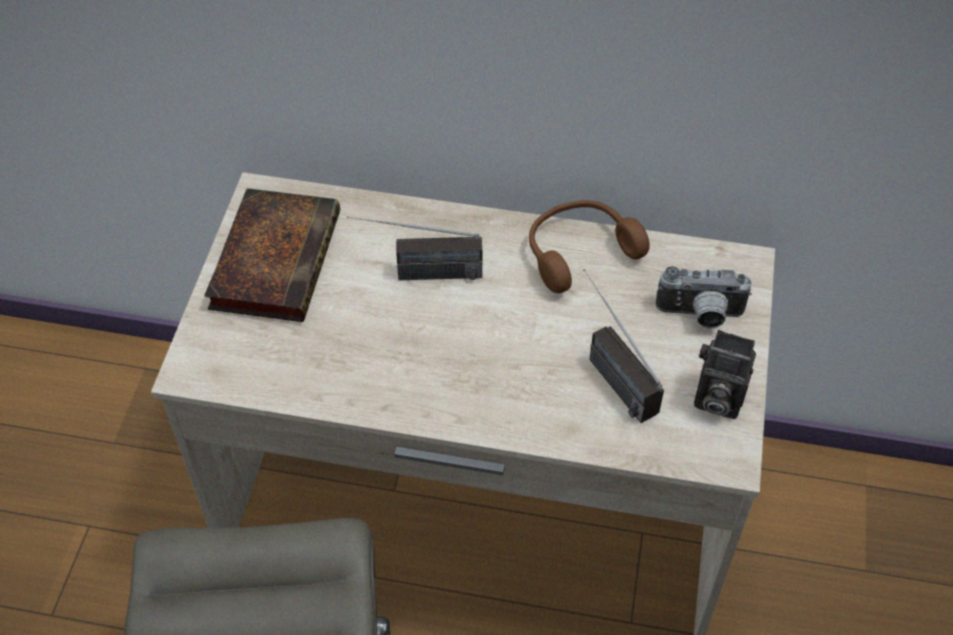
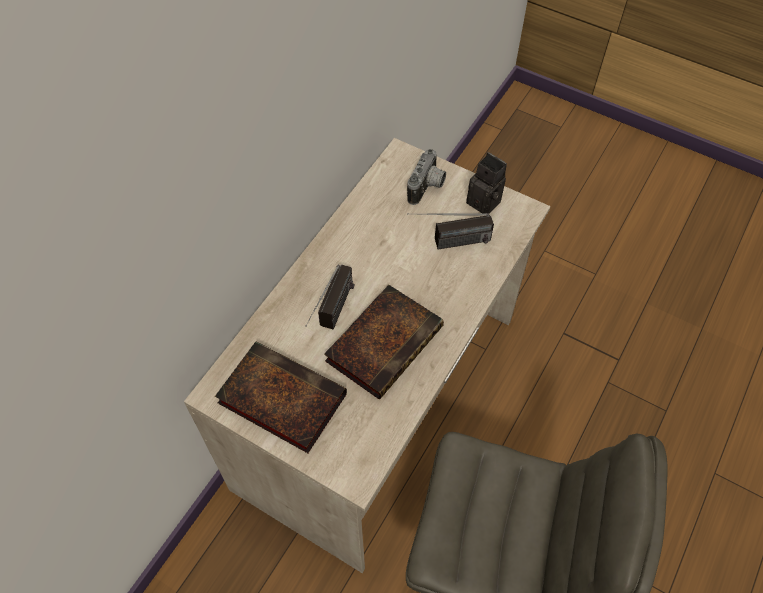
camera: 70 degrees left, 5 degrees up
(402, 342) = (385, 342): none -> book
(579, 251) = (354, 227): brown headphones -> none
(715, 398) = (486, 202): camera -> camera turned 90 degrees counterclockwise

